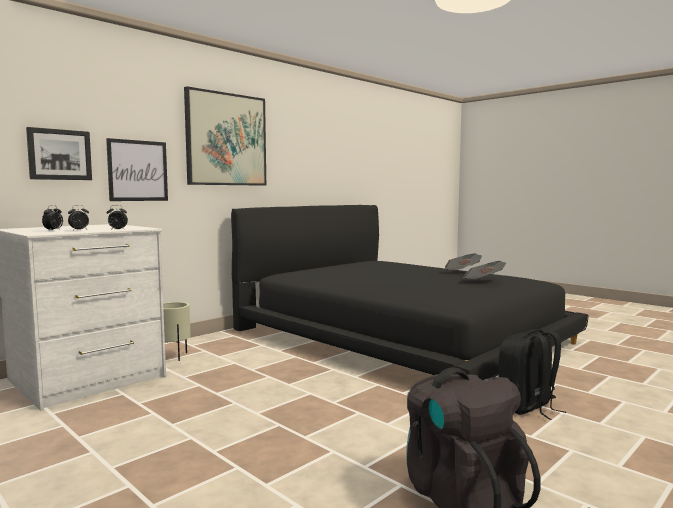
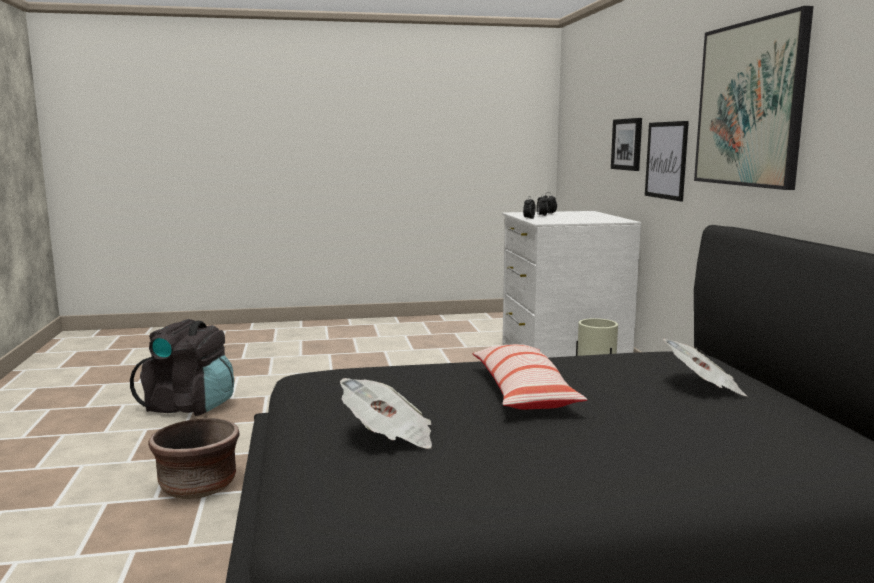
camera: 125 degrees right, 5 degrees up
(399, 278) = (523, 392): none -> pillow
(462, 272) = (522, 467): newspaper -> newspaper (704, 388)
(528, 407) = (198, 486): black backpack -> brown planter

